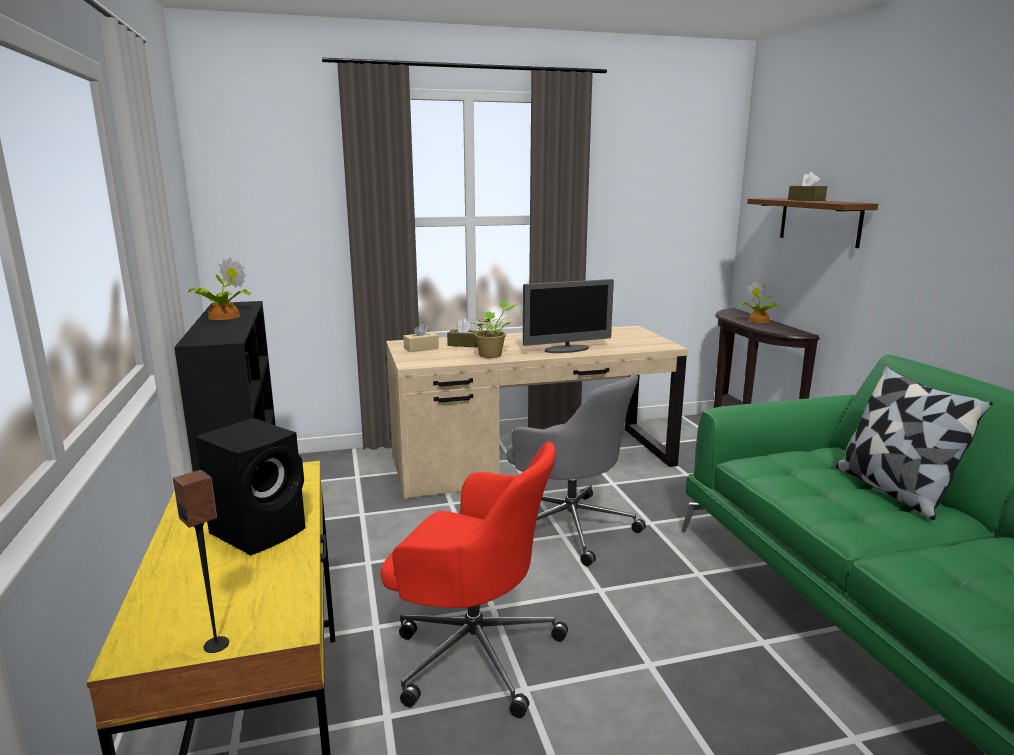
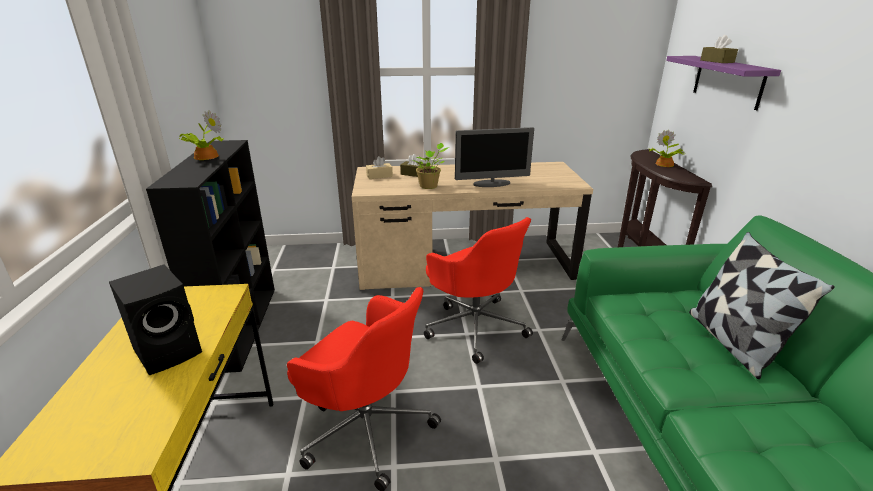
camera: 10 degrees right, 10 degrees up
(217, 644) = (79, 464): speaker -> none
(570, 526) = (475, 326): grey office chair -> red office chair
(819, 221) = (727, 81): brown shelf -> purple shelf

